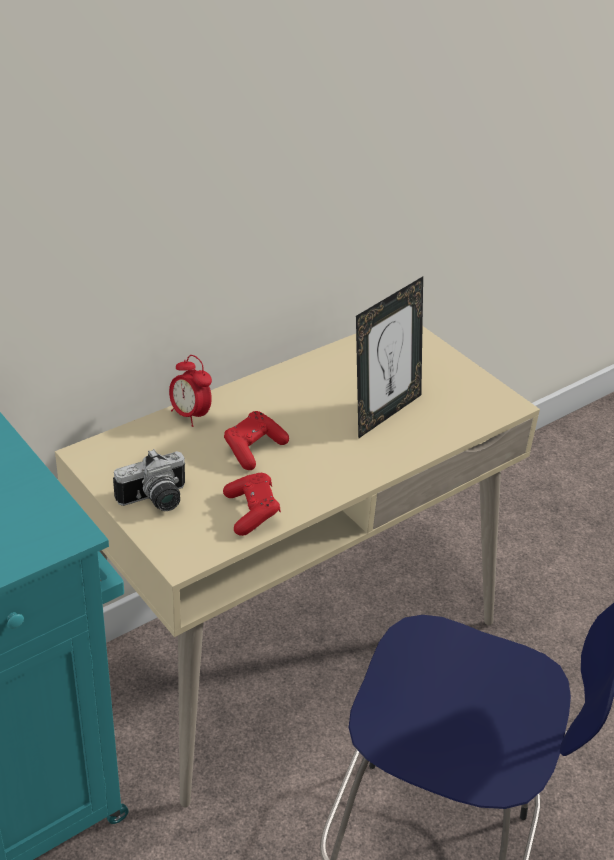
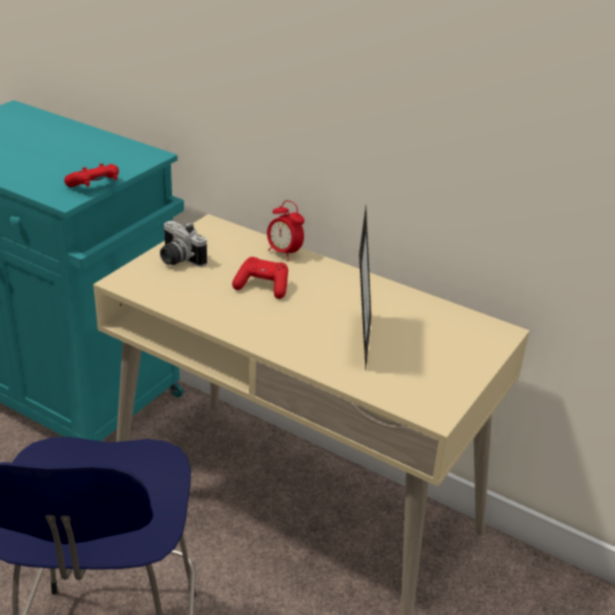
camera: 70 degrees right, 5 degrees down
(190, 415) = (284, 253): alarm clock -> alarm clock turned 75 degrees counterclockwise
(252, 512) = (187, 300): red game controller -> red game controller (95, 186)
(384, 412) = (360, 341): picture frame -> picture frame turned 105 degrees counterclockwise

